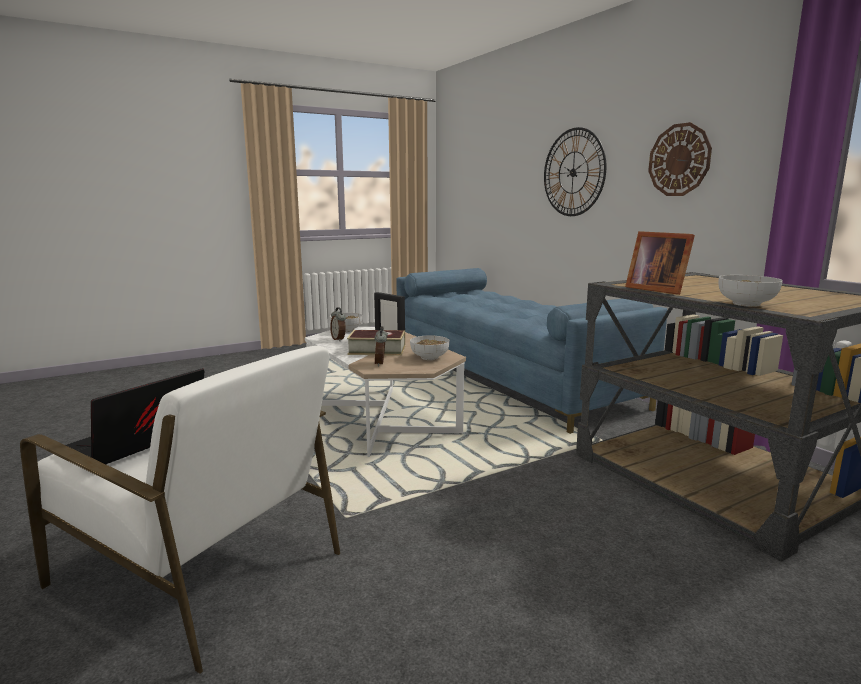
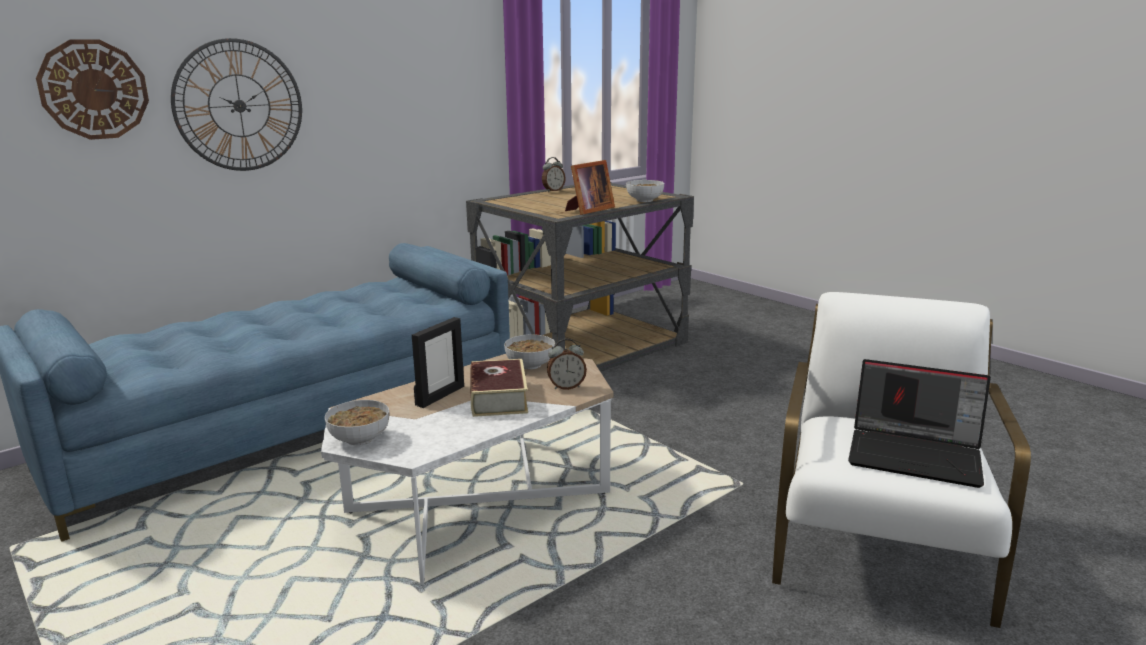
camera: 100 degrees left, 5 degrees up
(339, 339) = (432, 434): alarm clock -> alarm clock (553, 191)
(679, 160) = (398, 90): wall clock -> wall clock (94, 89)

